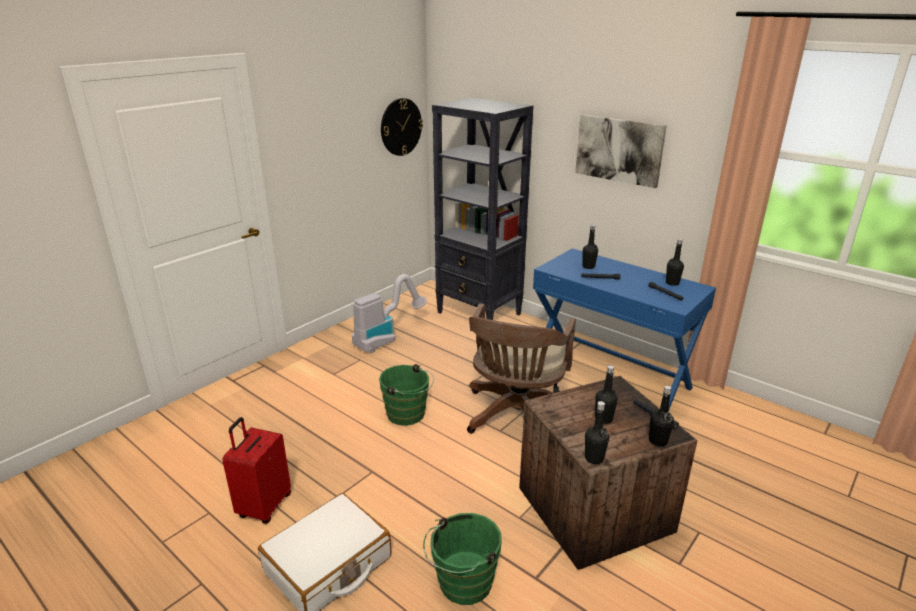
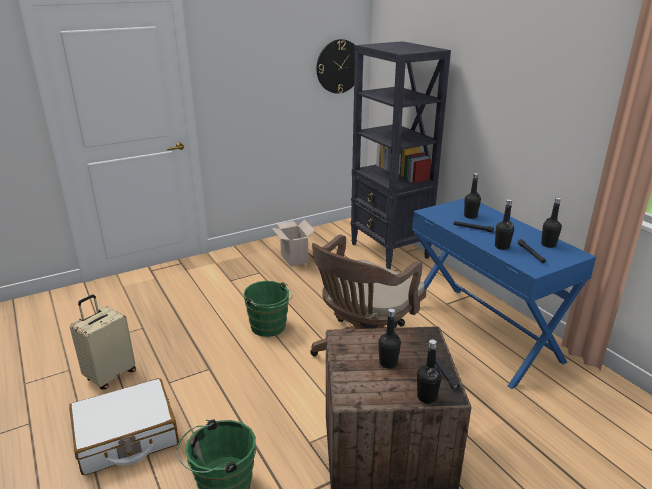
camera: 20 degrees right, 0 degrees up
(264, 506) = (110, 375): red suitcase -> beige suitcase
(386, 338) = (293, 258): vacuum cleaner -> cardboard box
(594, 458) = (349, 397): black bottle -> black bottle (502, 246)
(619, 150) = (523, 99): picture -> none

